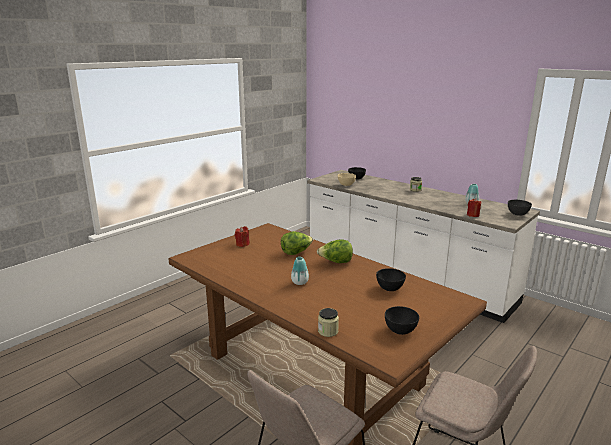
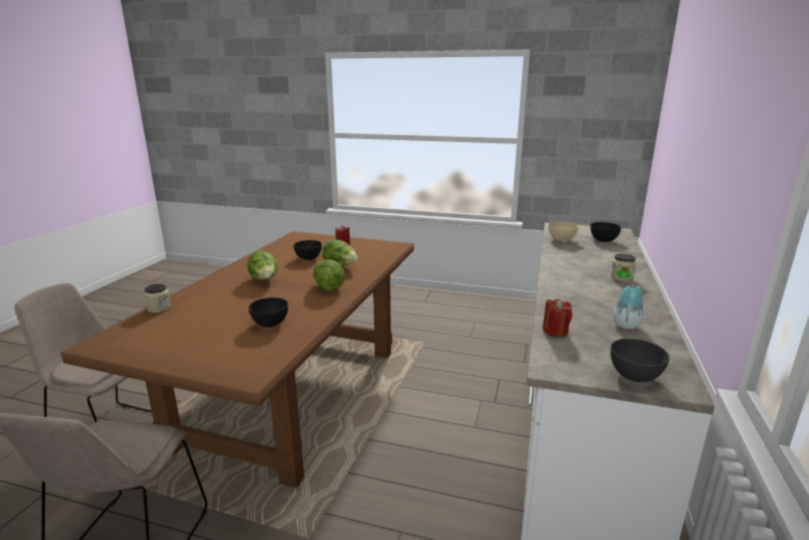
camera: 65 degrees right, 0 degrees up
(300, 282) = (265, 280): vase -> lettuce
(400, 330) = (162, 342): black bowl -> black bowl (308, 258)

